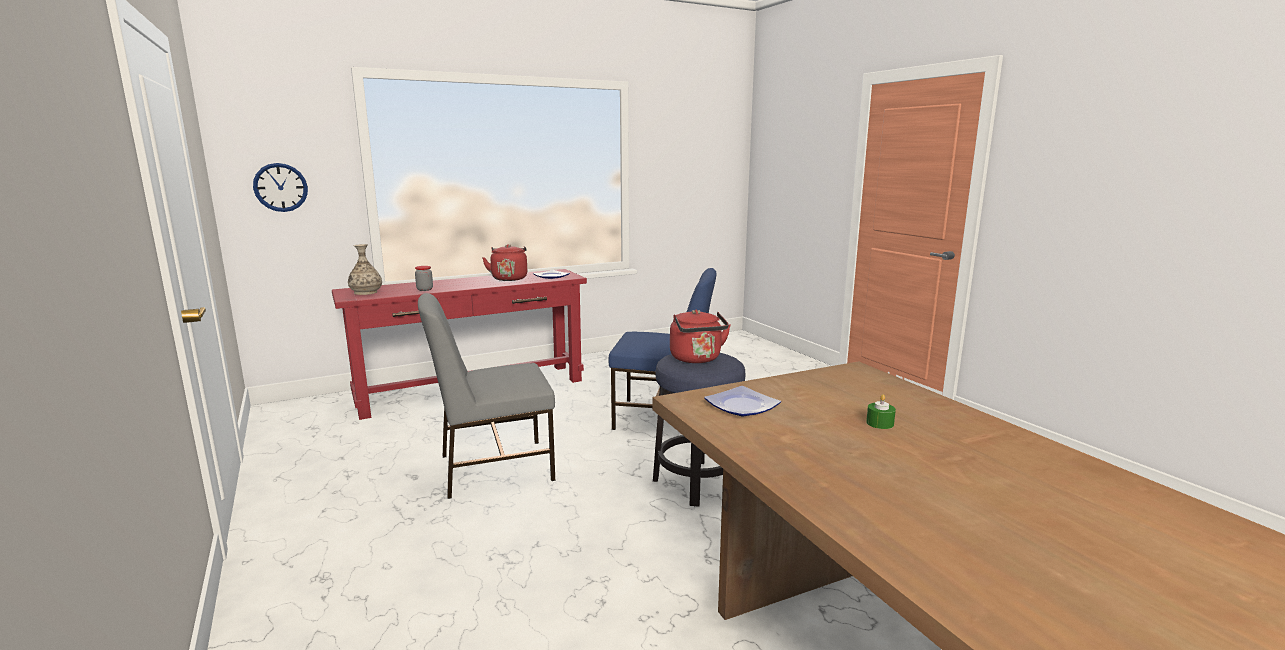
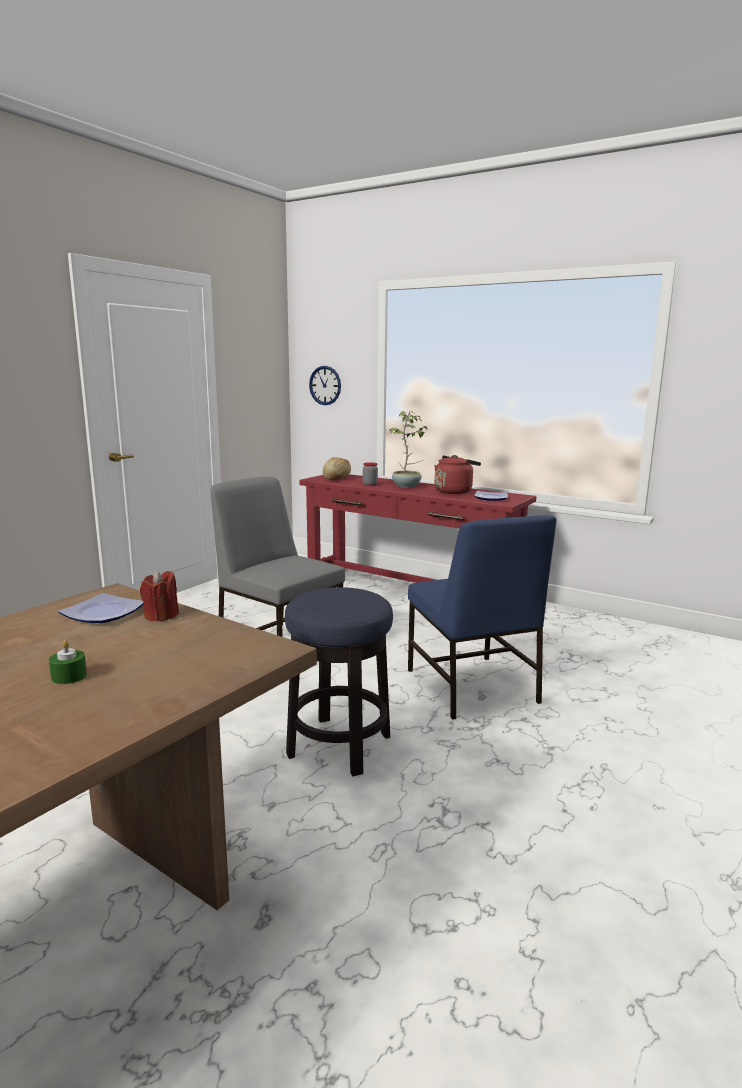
camera: 60 degrees right, 0 degrees up
(366, 292) = (336, 478): vase -> bread
(459, 283) = (407, 486): none -> potted plant
(697, 359) = (338, 598): red kettle -> none
(764, 389) = (161, 615): none -> red candle

